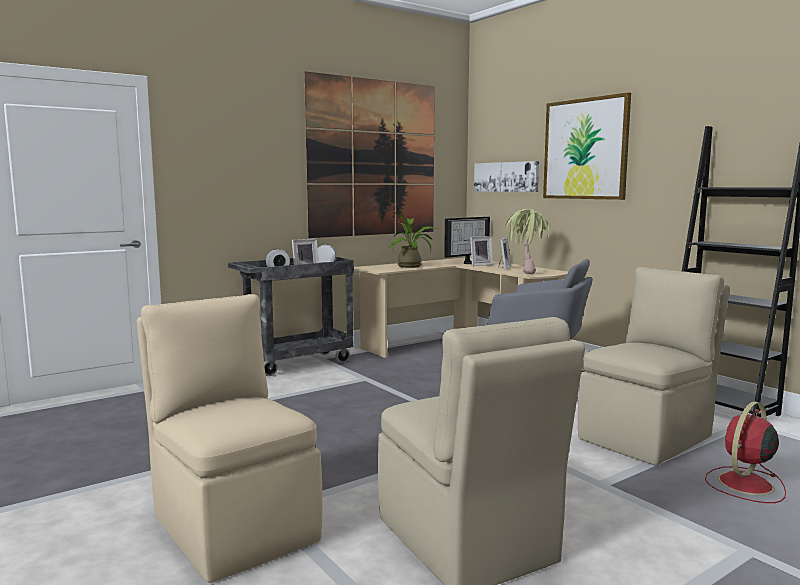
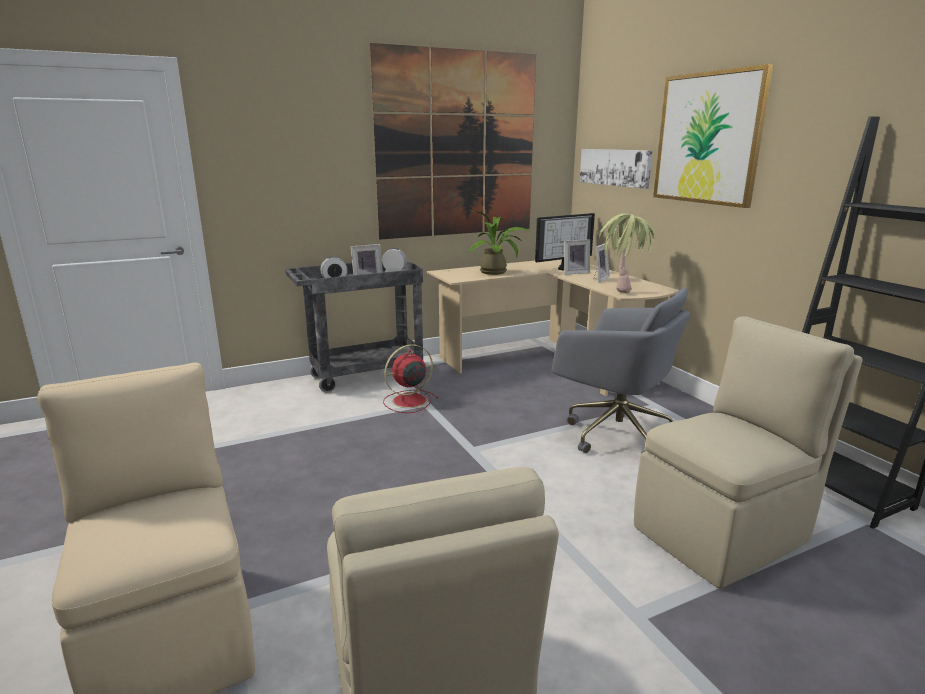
camera: 10 degrees right, 10 degrees up
(744, 484) = (834, 642): red fan -> red fan (408, 401)

